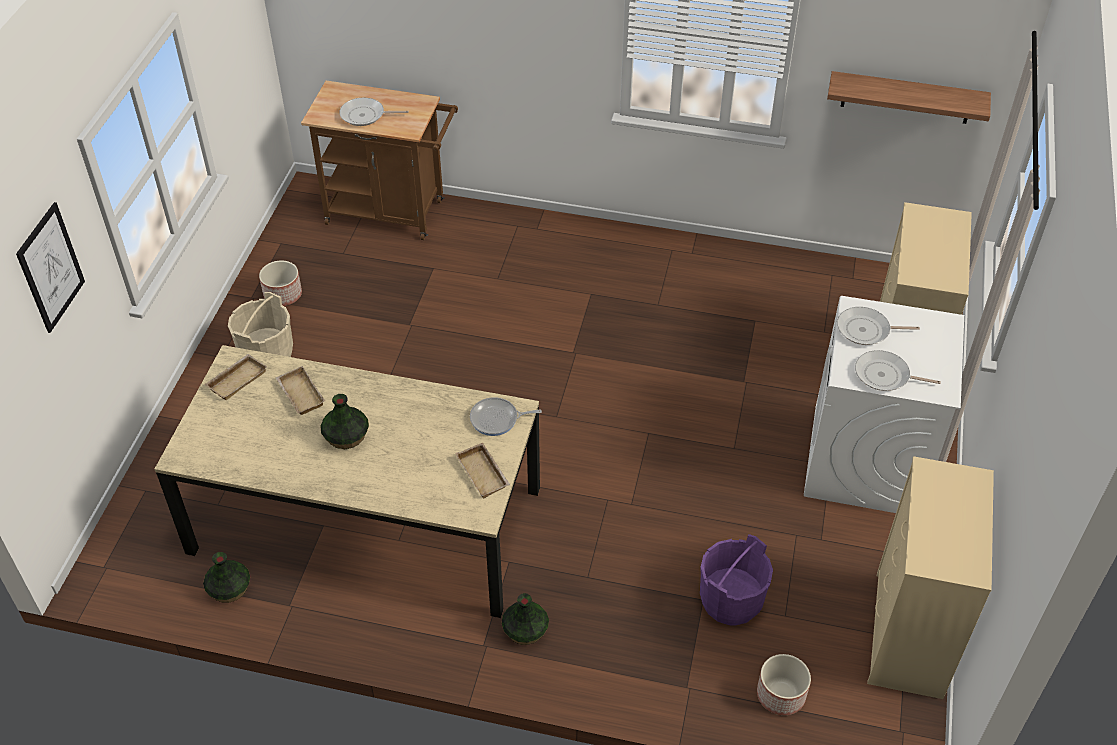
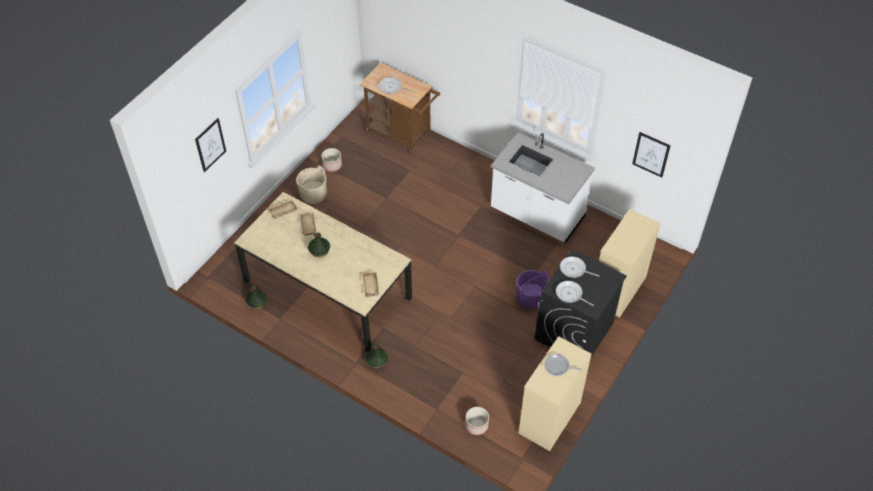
camera: 20 degrees right, 5 degrees up
(497, 419) = (388, 262): frying pan -> frying pan (558, 366)
(696, 283) = (537, 215): none -> white counter
(730, 600) = (475, 377): purple bucket -> purple bucket (530, 298)
(865, 461) = (574, 331): white washing machine -> black washing machine
(906, 98) = (651, 154): shelf -> picture

